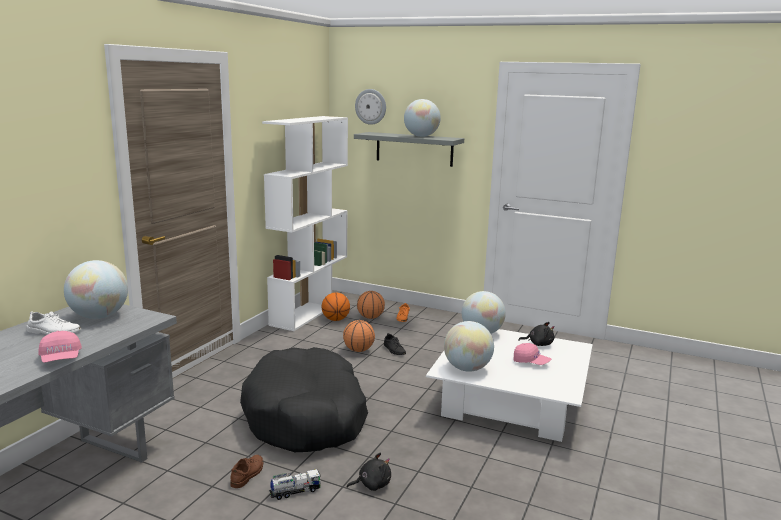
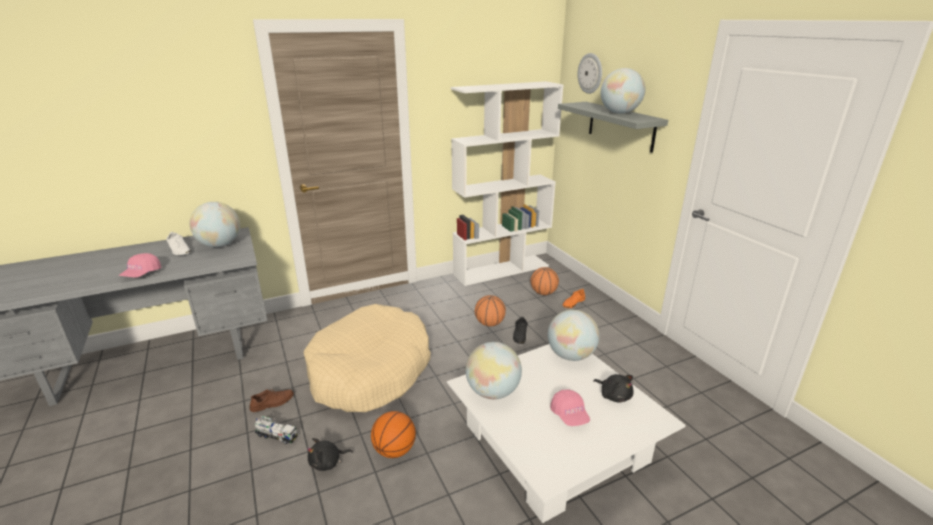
camera: 40 degrees right, 10 degrees up
(306, 416) = (370, 371): black dog bed -> beige dog bed
(335, 319) = (511, 285): basketball -> basketball (394, 450)
(372, 484) = (327, 463): black plush toy -> black plush toy turned 135 degrees clockwise

